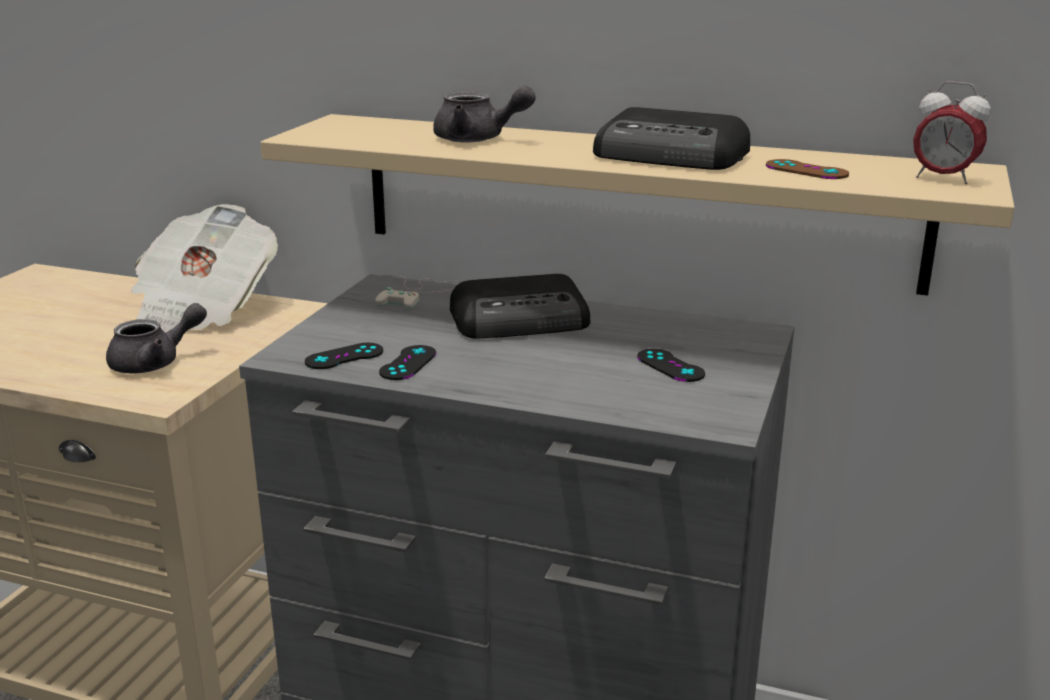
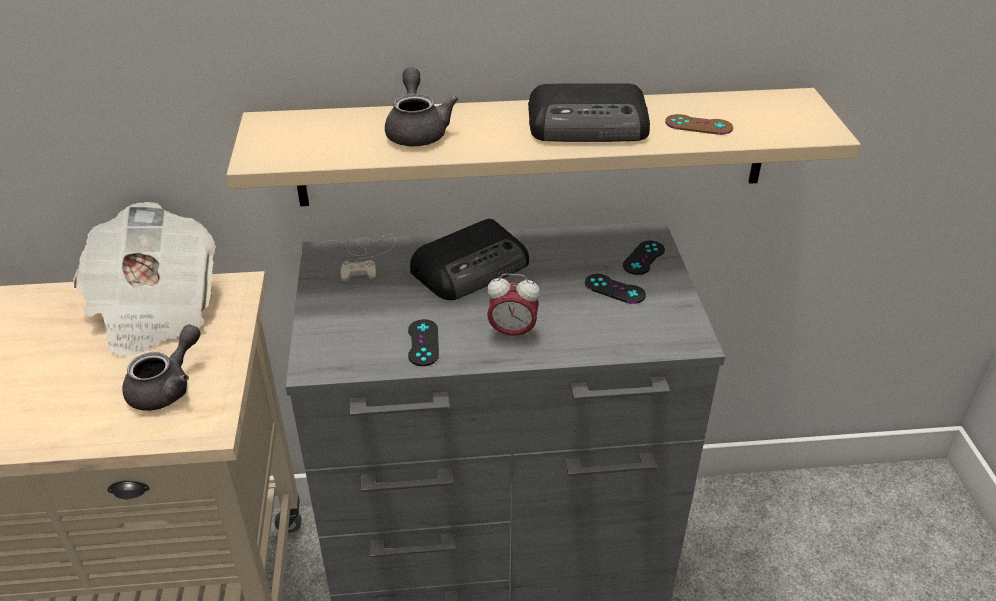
camera: 25 degrees left, 15 degrees up
(344, 357) = (366, 350): black game controller -> black game controller (643, 258)
(478, 139) = (417, 131): grey teapot -> grey teapot turned 90 degrees counterclockwise
(943, 178) = (793, 117): alarm clock -> alarm clock (512, 333)

